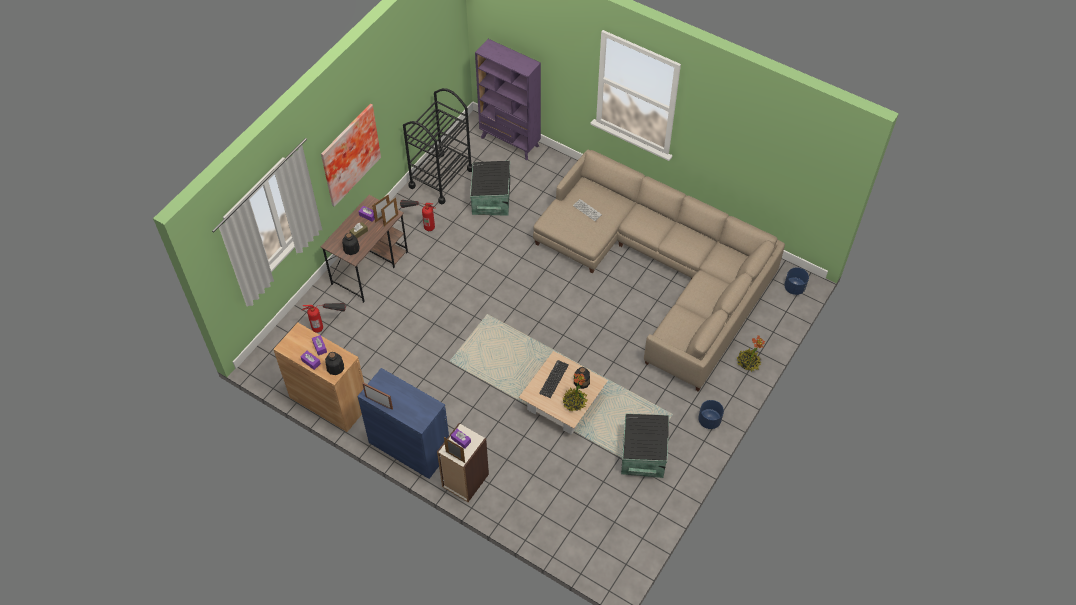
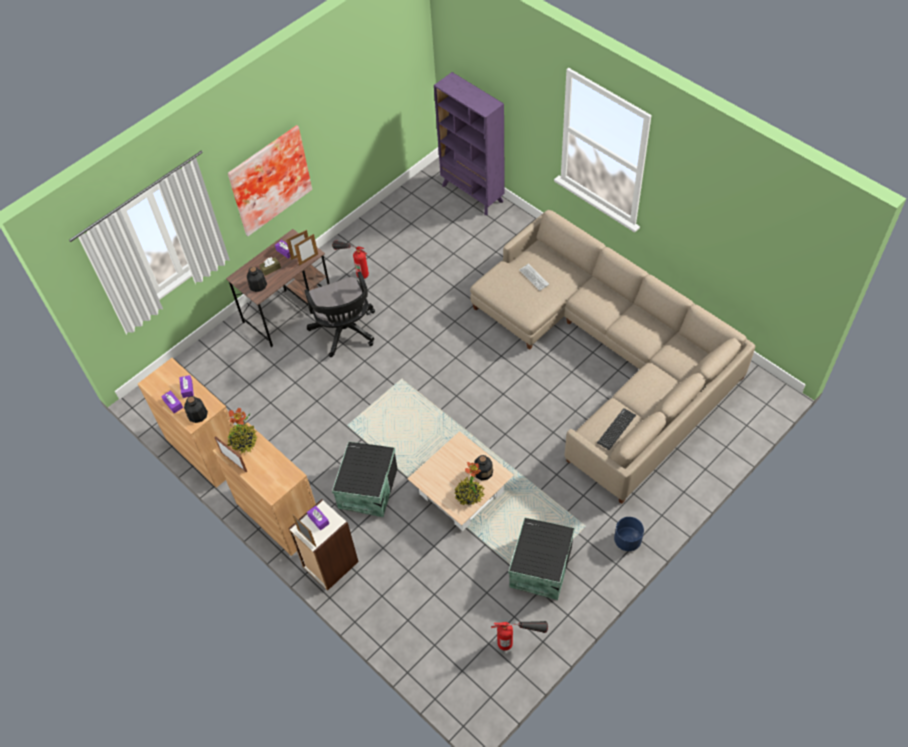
camera: 15 degrees right, 0 degrees up
(328, 325) = (228, 366): fire extinguisher -> fire extinguisher (519, 641)
(409, 446) = (279, 515): blue cabinet -> brown cabinet
(427, 280) = (345, 332): none -> black office chair
(441, 178) = (388, 223): black cart -> none
(490, 198) = (436, 252): black storage box -> black storage box (367, 489)
(554, 379) = (452, 464): keyboard -> keyboard (616, 429)
(748, 362) = (688, 479): potted plant -> potted plant (243, 441)
(794, 287) = (762, 398): blue planter -> none

